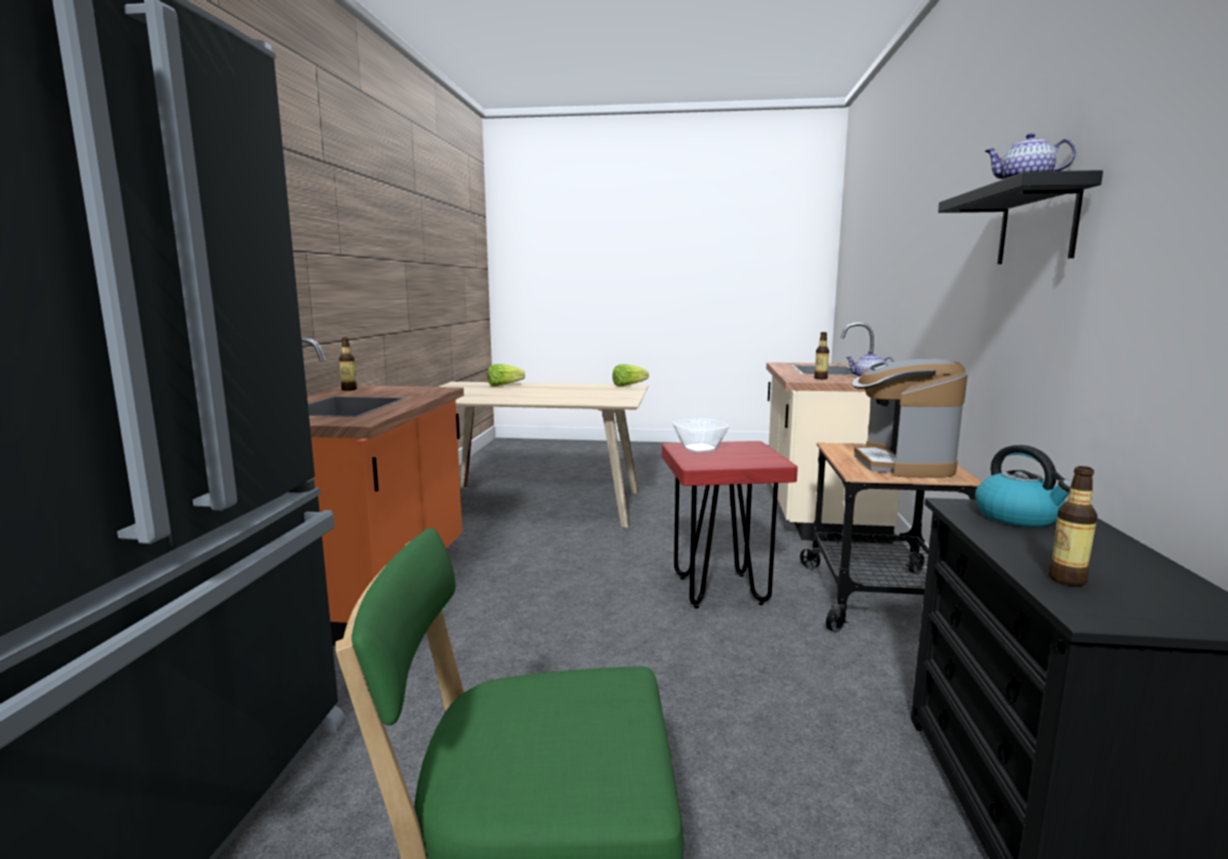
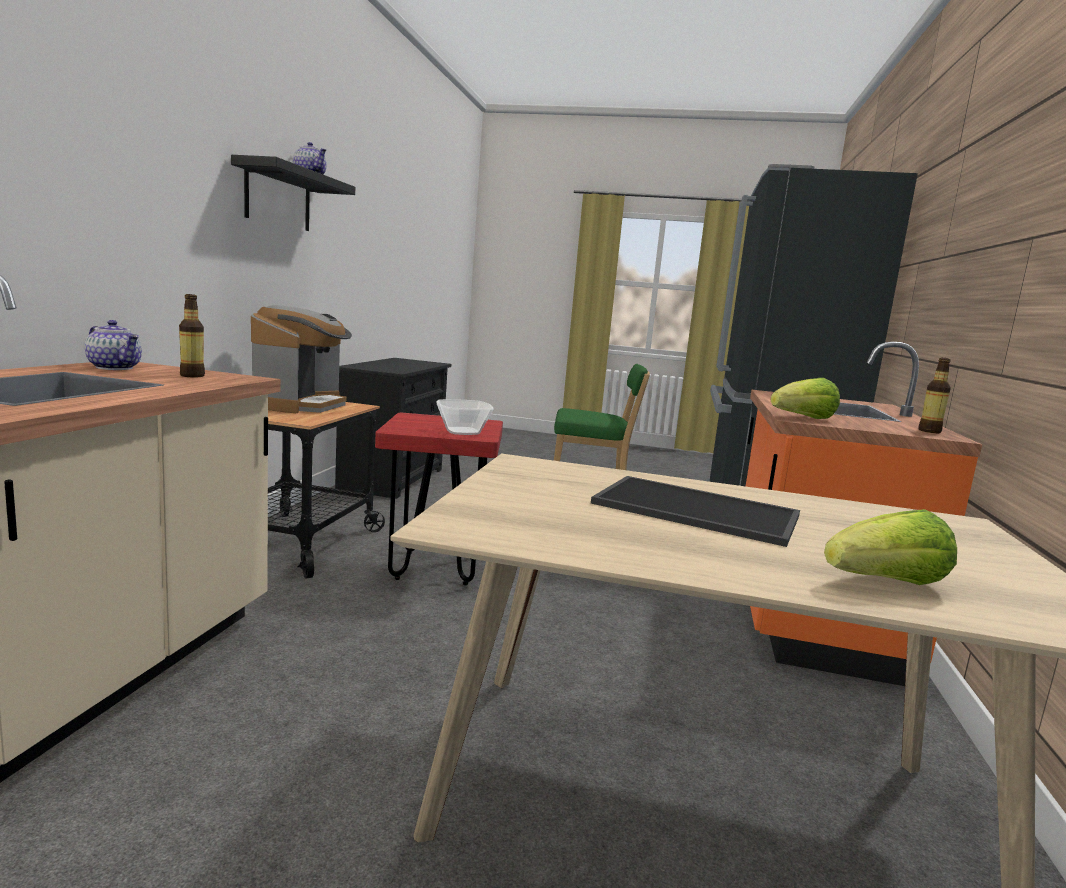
camera: 175 degrees left, 0 degrees up
(547, 394) = (693, 510): none -> tray
(628, 385) = (464, 532): lettuce -> lettuce (804, 418)
(1018, 517) = (383, 367): kettle -> none
(1067, 580) = (423, 364): bottle -> none

